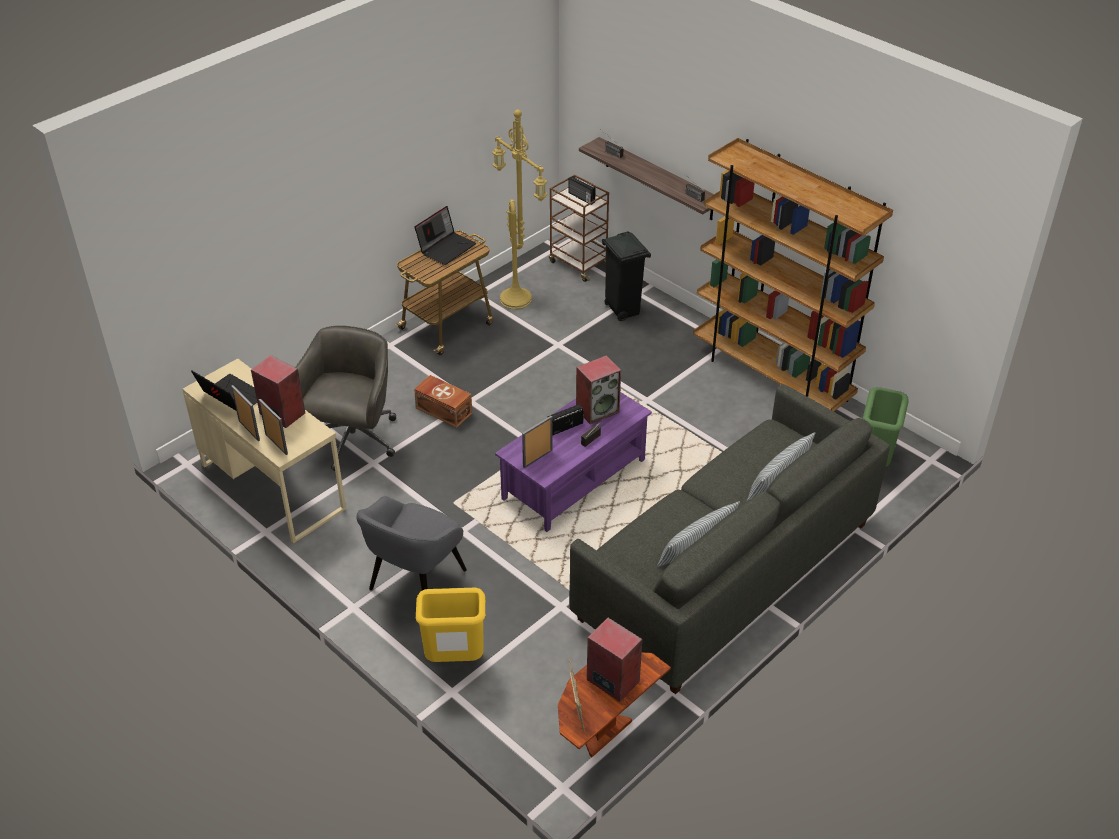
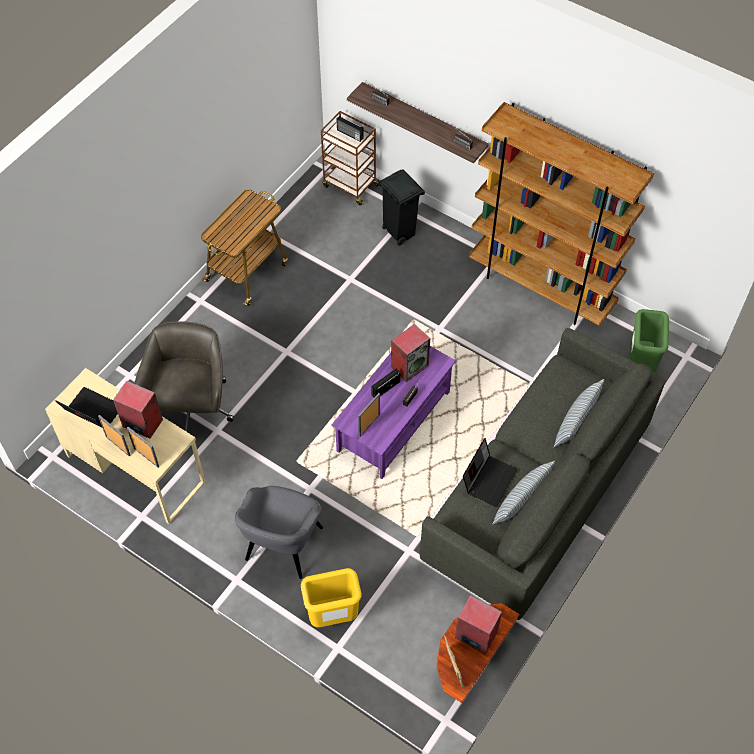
camera: 10 degrees left, 15 degrees up
(444, 410) = (265, 364): brown storage box -> none
(446, 247) = (241, 211): laptop -> laptop (489, 479)
(518, 299) = (304, 233): yellow floor lamp -> none

